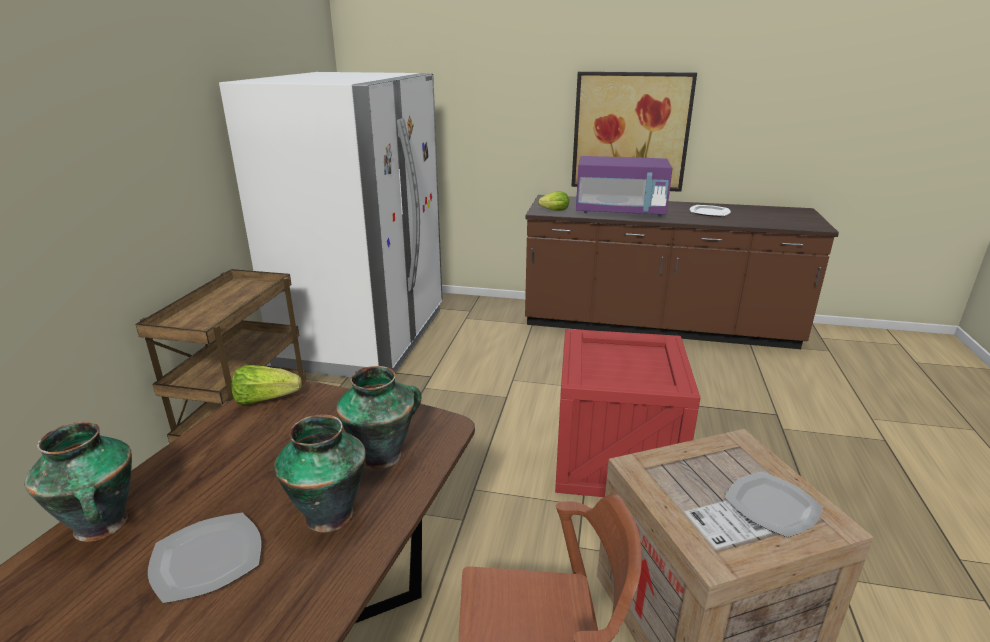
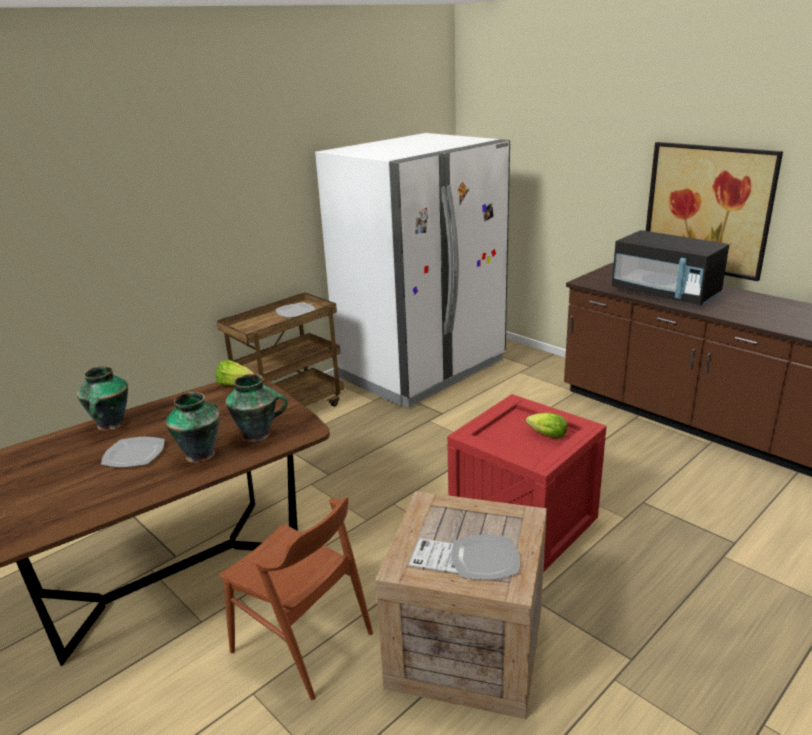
camera: 35 degrees right, 0 degrees up
(552, 211) = (597, 282): lettuce -> lettuce (545, 435)
(620, 212) = (665, 294): purple microwave -> black microwave
(709, 212) = (768, 310): plate -> plate (295, 312)

